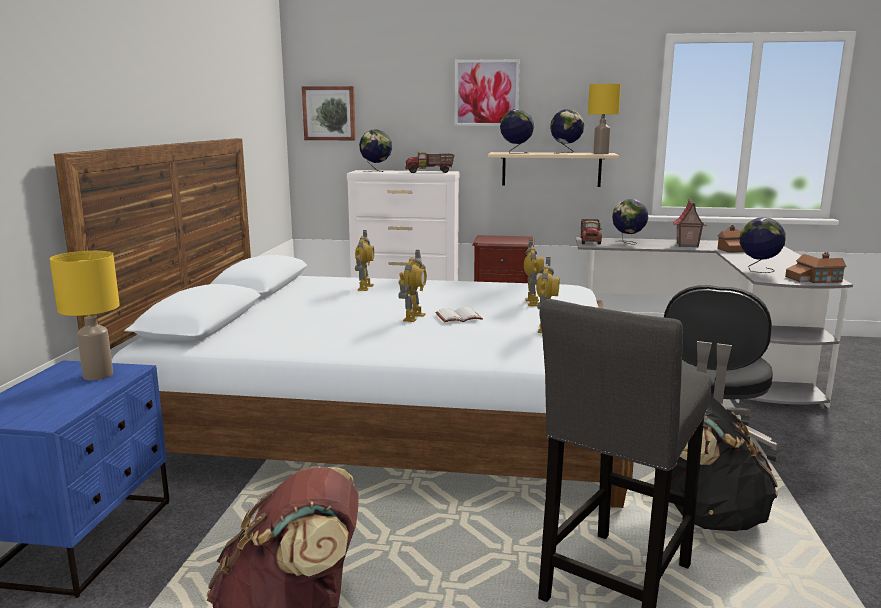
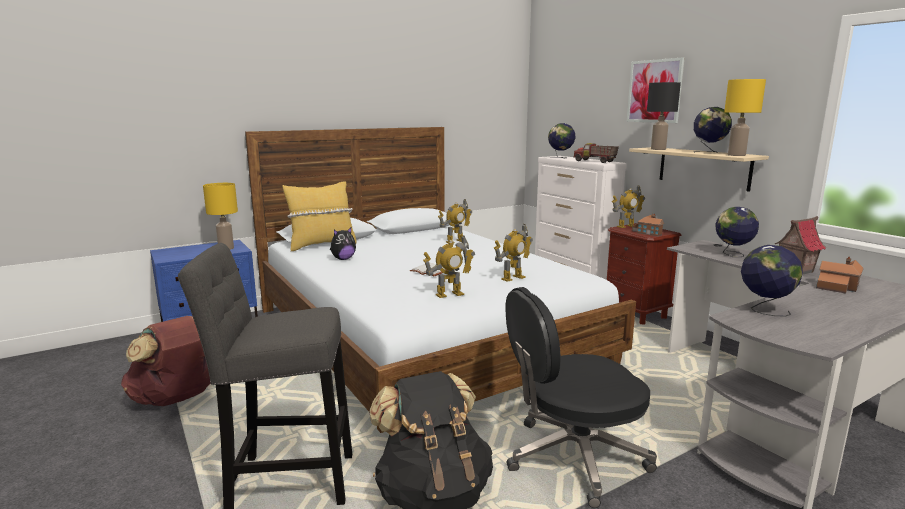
camera: 50 degrees right, 0 degrees up
(227, 331) = (322, 245): none -> yellow pillow
(319, 335) = (343, 259): none -> plush toy
(329, 113) = (549, 109): picture -> none
(413, 317) = (411, 264): toy robot -> toy robot (626, 226)
(516, 153) = (658, 149): globe -> black table lamp
(590, 241) = (699, 245): toy truck -> none
(813, 279) = (794, 337): toy house -> toy house (647, 232)

